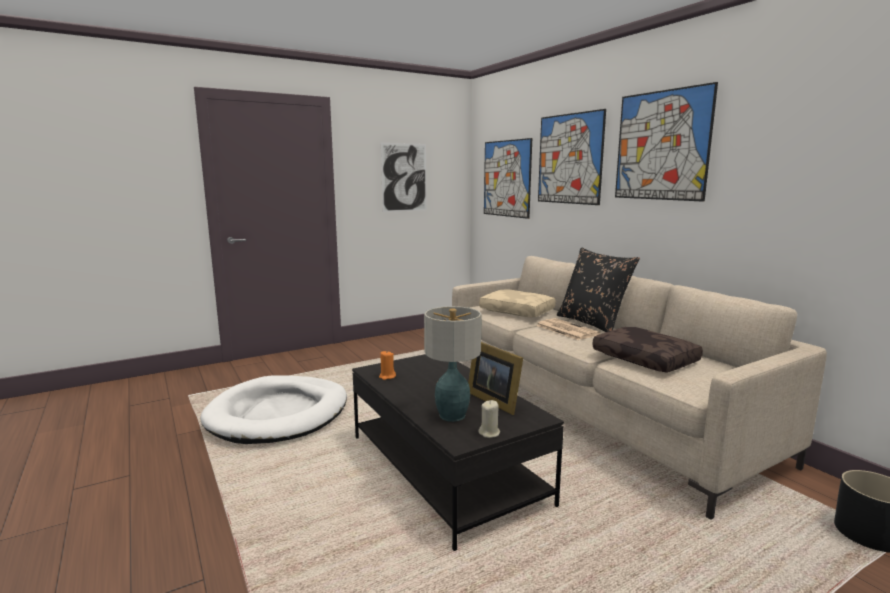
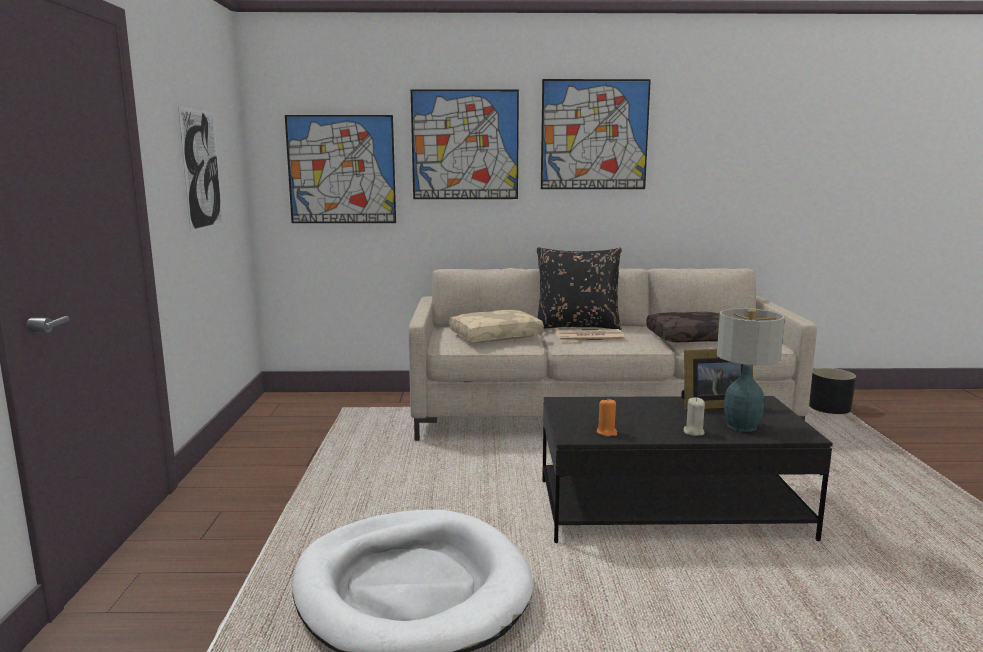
camera: 60 degrees left, 0 degrees up
(489, 433) = (788, 422): beige candle -> beige candle (693, 432)

